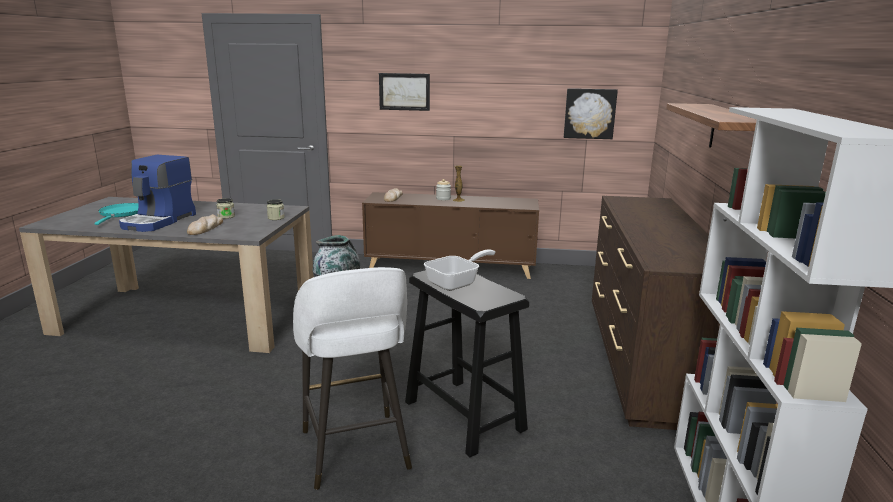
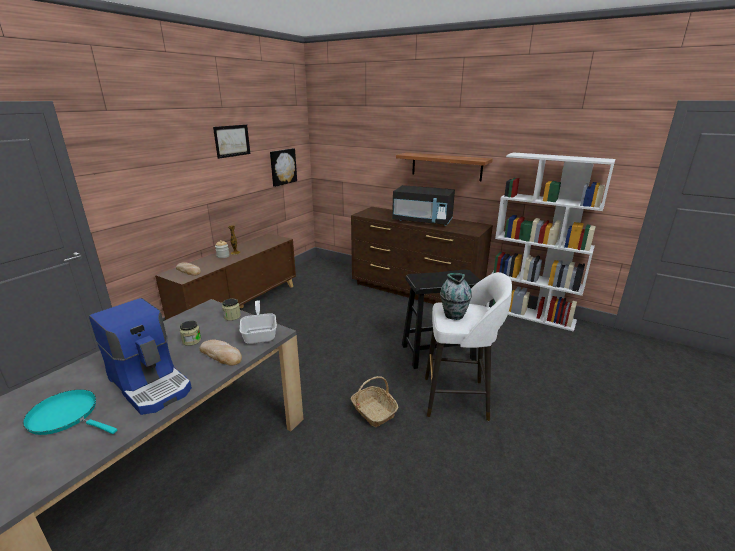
camera: 65 degrees left, 5 degrees up
(298, 390) = (373, 411): none -> basket
(404, 91) = (162, 174): picture -> picture (232, 141)
(457, 283) = (439, 279): frying pan -> frying pan (260, 334)
(655, 229) = (422, 221): none -> black microwave

